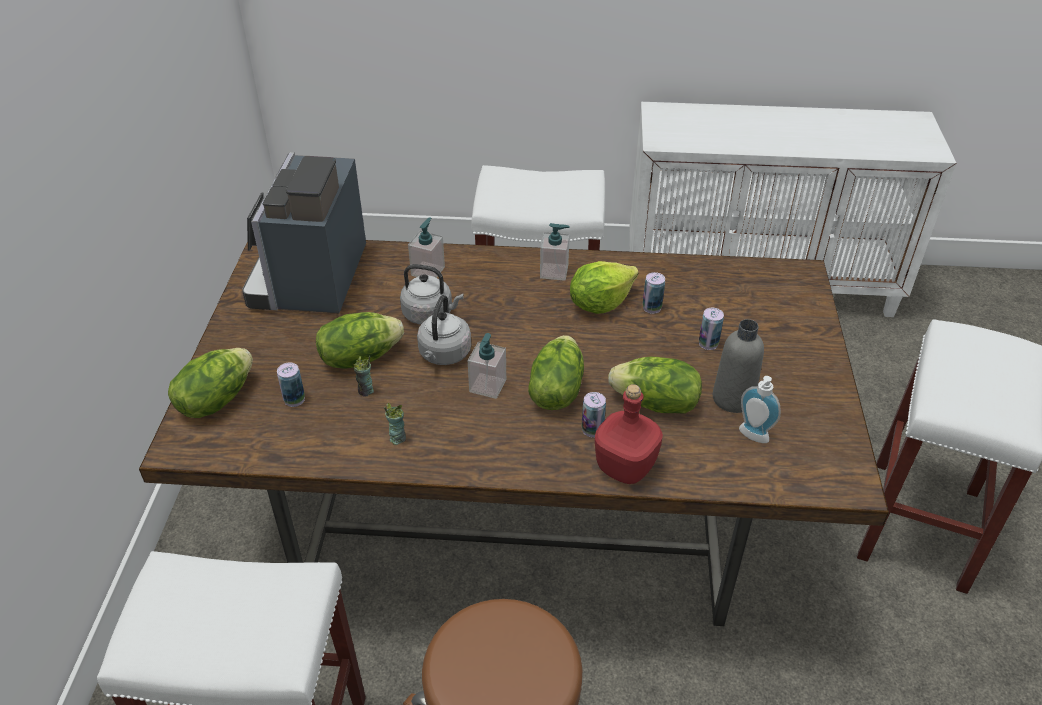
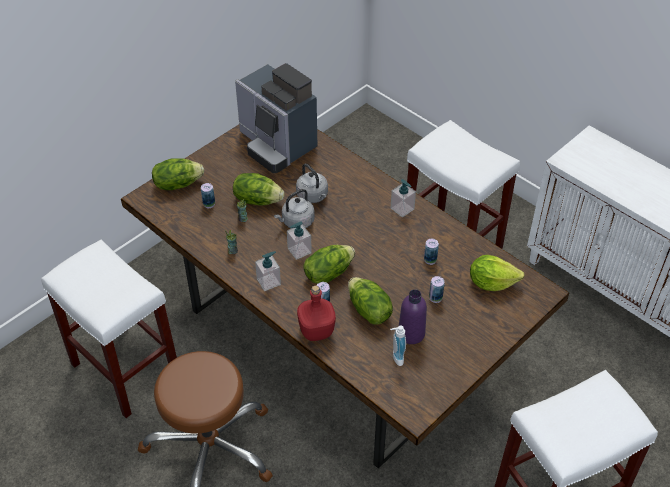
camera: 40 degrees right, 5 degrees up
(311, 281) = (277, 145): coffee machine -> coffee machine turned 90 degrees counterclockwise
(428, 271) = (338, 171): soap dispenser -> soap dispenser (269, 282)
(600, 303) = (405, 241): lettuce -> lettuce (491, 283)
(733, 398) = (411, 334): grey bottle -> purple bottle

